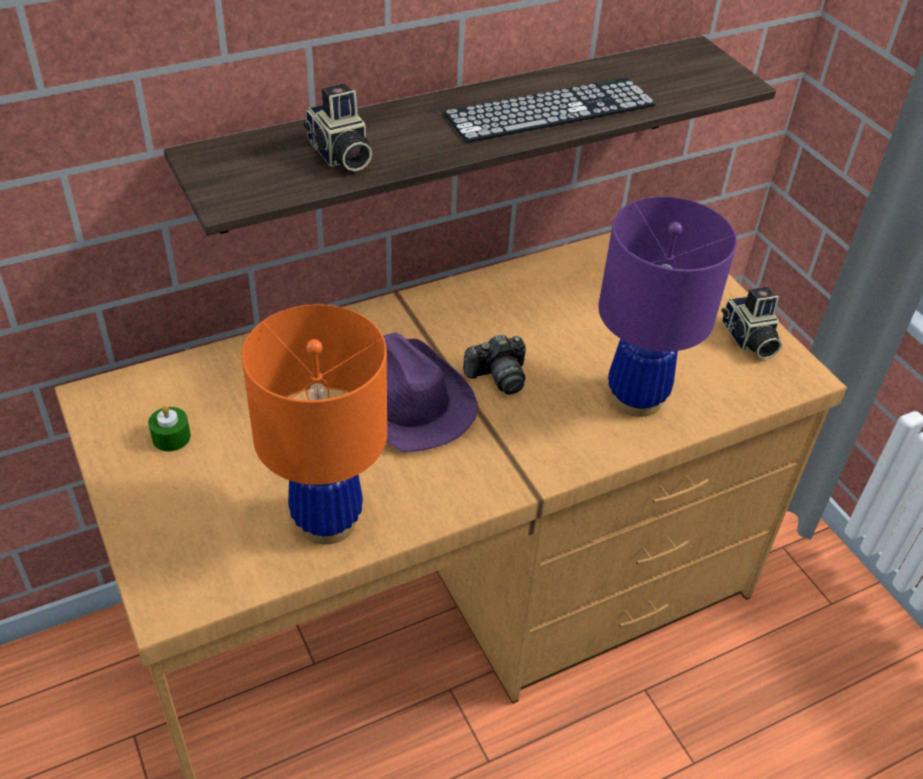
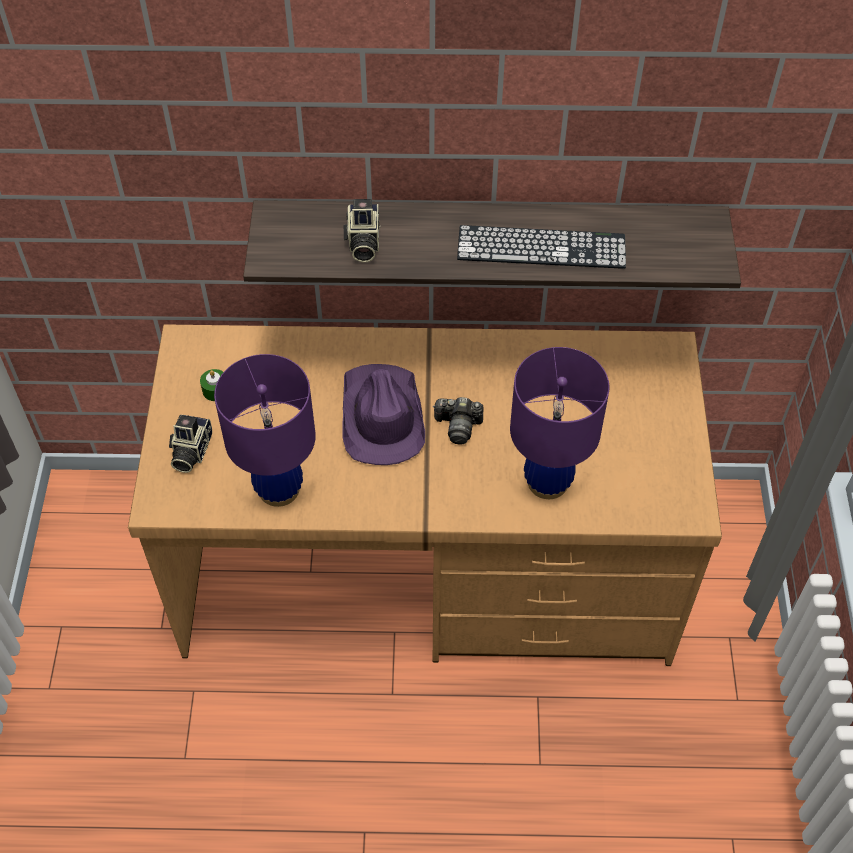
camera: 30 degrees right, 10 degrees up
(326, 521) = (278, 489): orange table lamp -> purple table lamp
(748, 340) = (672, 467): camera -> camera (190, 451)

